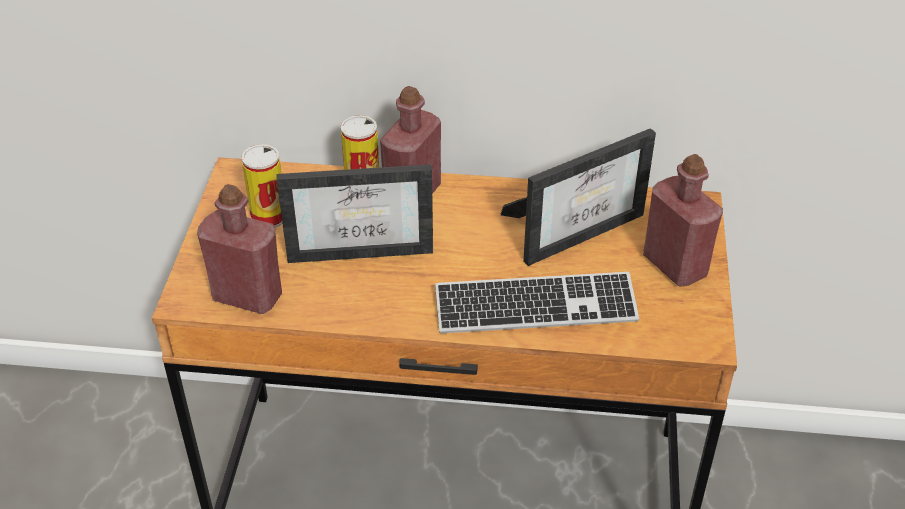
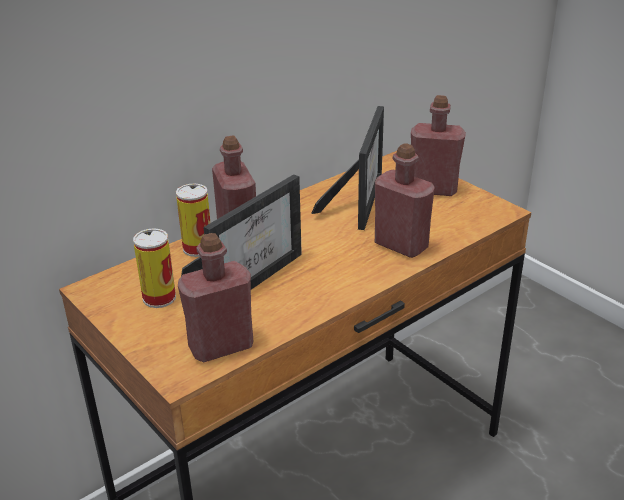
camera: 45 degrees left, 10 degrees down
(535, 307) = (401, 245): keyboard -> red bottle

